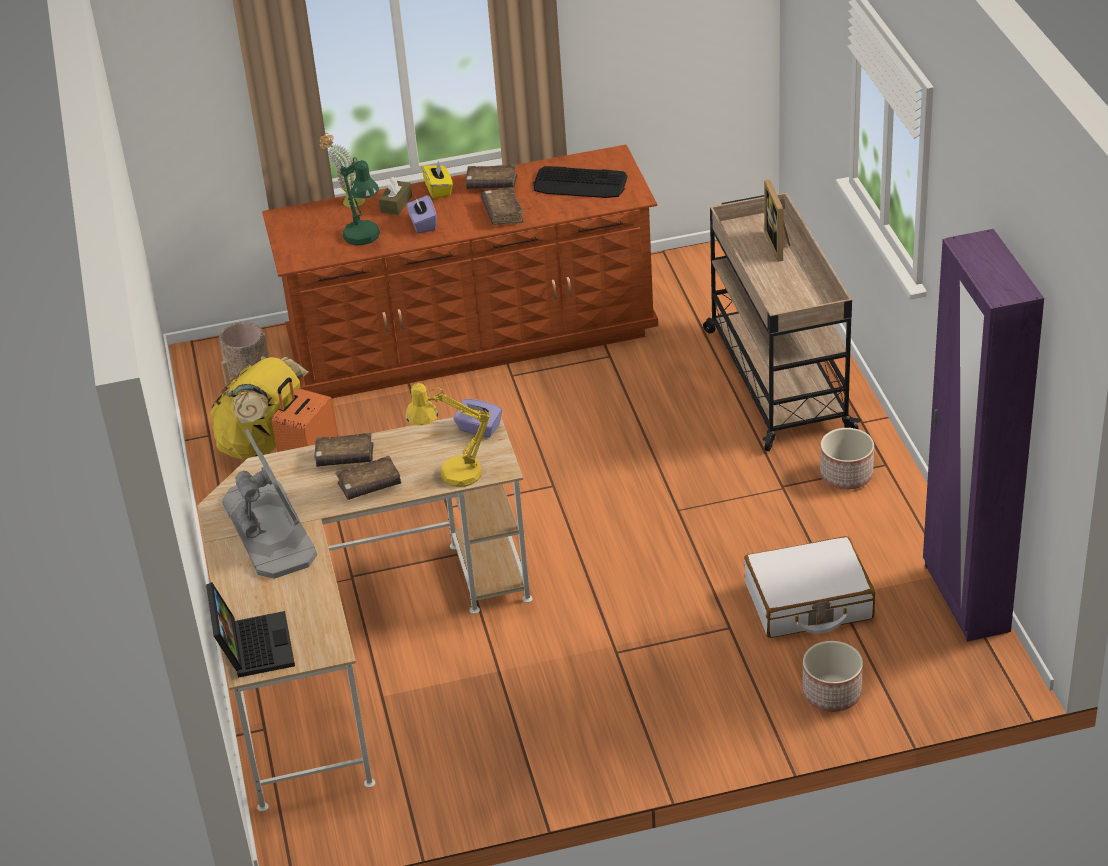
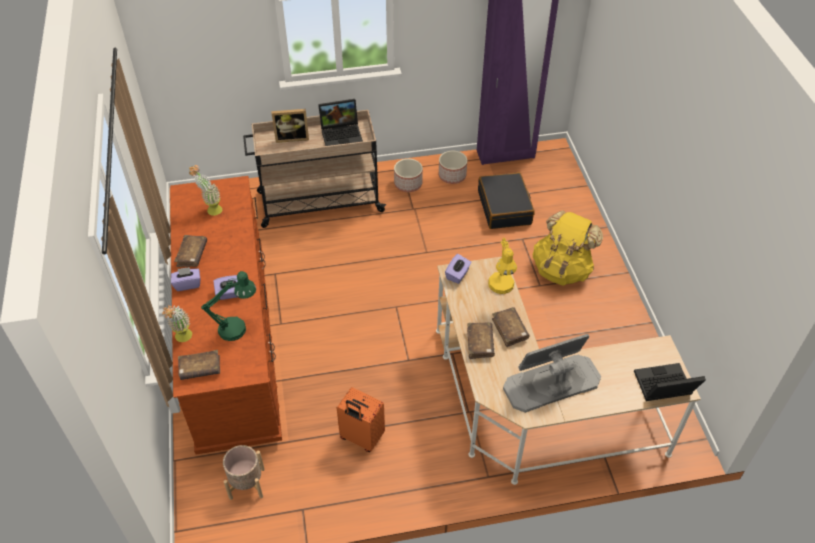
camera: 90 degrees left, 10 degrees up
(264, 444) = (322, 470): yellow backpack -> yellow backpack (562, 269)
(396, 204) = (197, 309): brown tissue box -> none
(438, 190) = (187, 284): yellow tissue box -> purple tissue box
(502, 213) = (231, 249): brown book -> brown book (200, 369)
(580, 184) = (211, 209): keyboard -> potted plant
(799, 292) = (342, 134): none -> laptop
(808, 602) = (505, 207): white suitcase -> black suitcase
(831, 694) = (570, 206): planter -> planter (452, 176)

